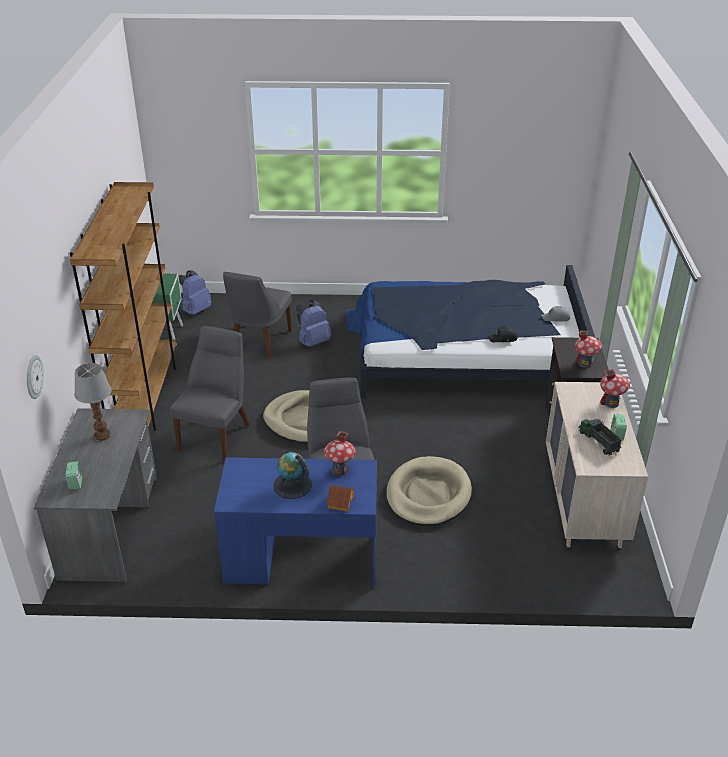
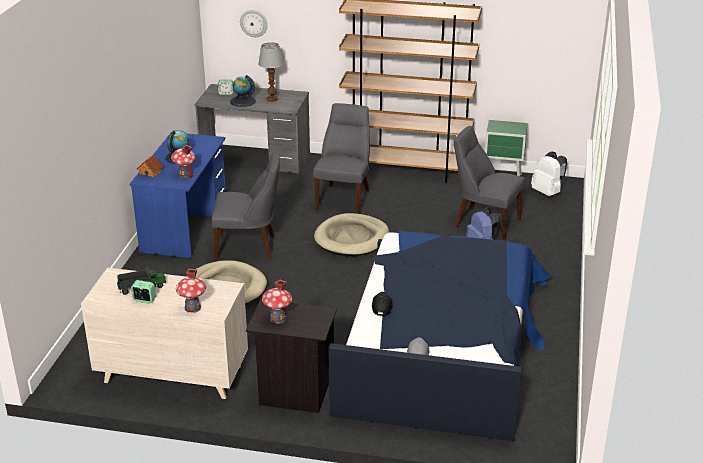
camera: 100 degrees right, 5 degrees down
(107, 461) = (243, 101): none -> globe
(195, 310) = (547, 192): blue backpack -> white backpack
(217, 435) = (344, 198): grey chair -> grey chair turned 105 degrees counterclockwise

